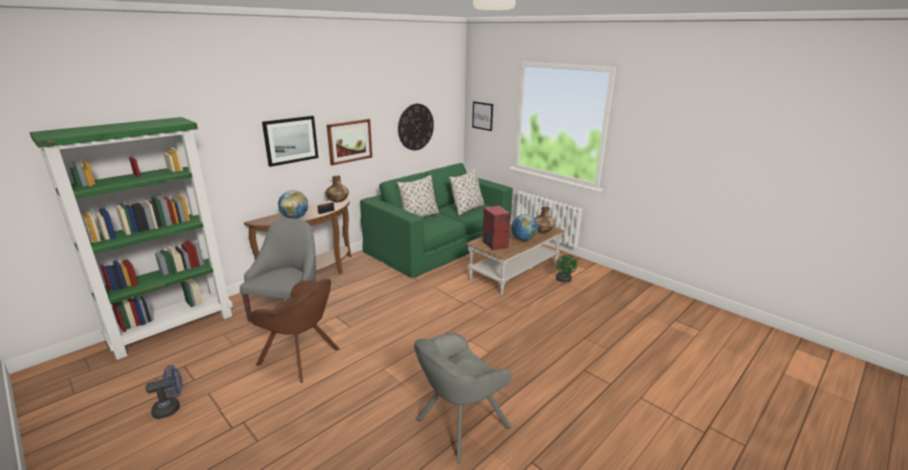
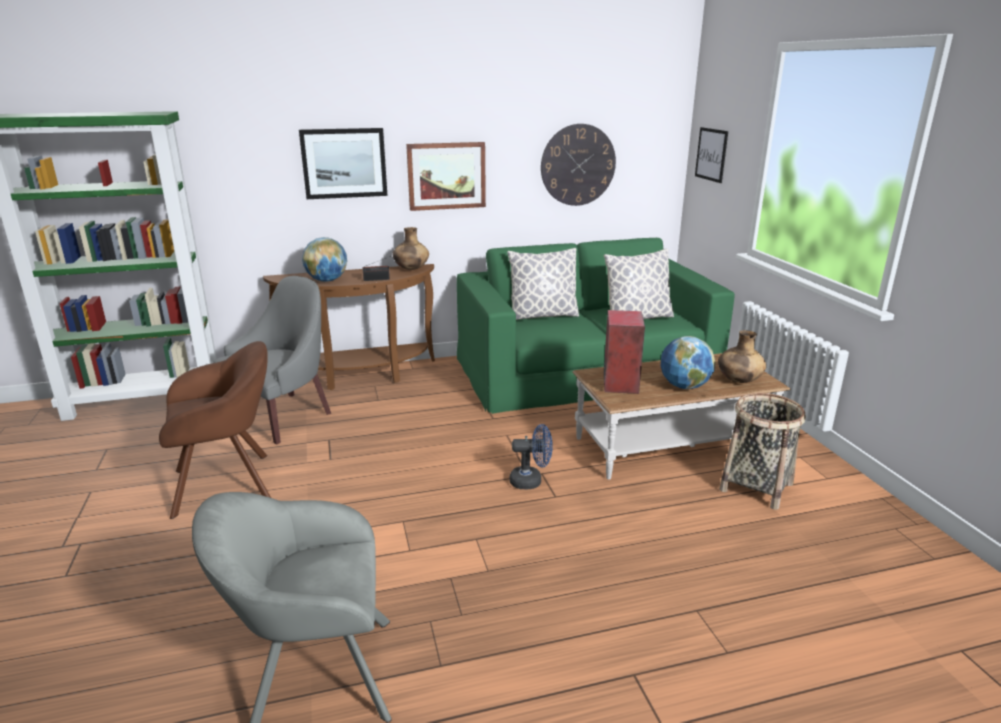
camera: 30 degrees right, 0 degrees up
(171, 408) = (40, 496): blue fan -> blue fan (531, 481)
(302, 358) = (229, 483): brown armchair -> brown armchair turned 75 degrees counterclockwise
(564, 280) = (756, 487): green fan -> basket

